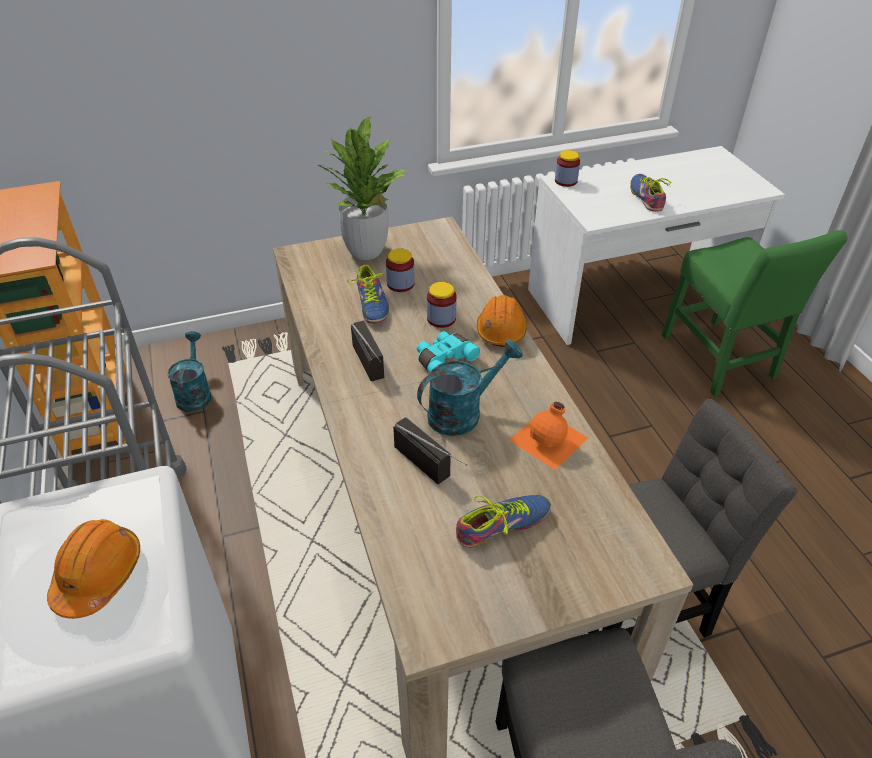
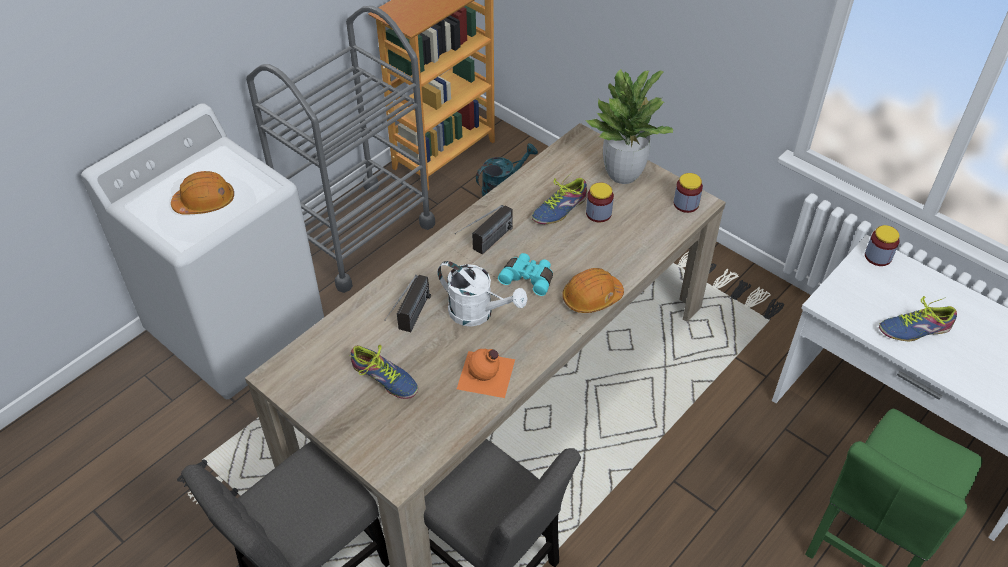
camera: 60 degrees right, 5 degrees up
(441, 318) = (575, 256): jar -> jar (686, 204)
(463, 412) = (478, 313): turquoise watering can -> white watering can
(646, 197) = (915, 329): shoe -> shoe turned 150 degrees counterclockwise

